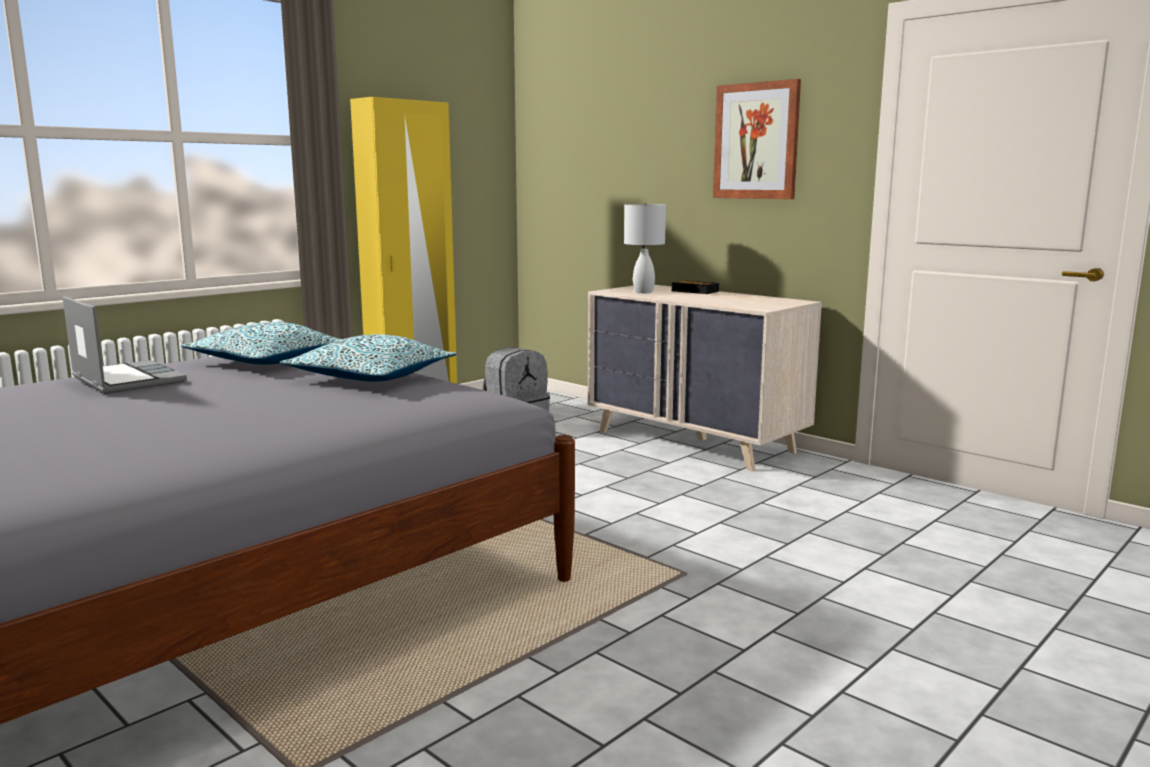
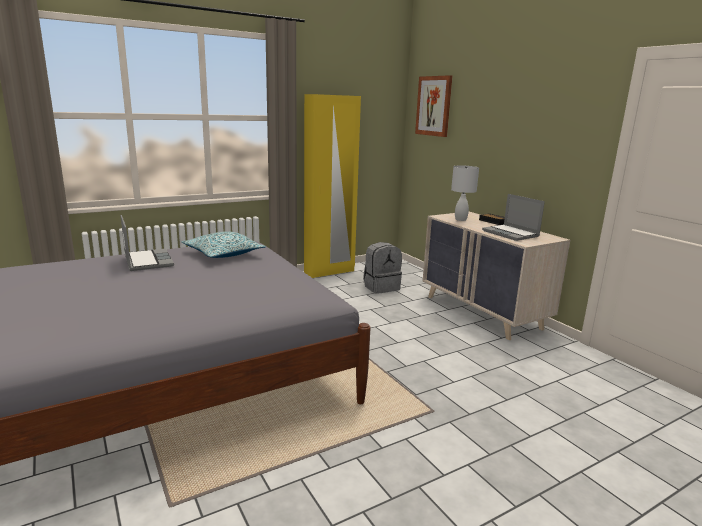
camera: 15 degrees right, 5 degrees up
(371, 378) = (267, 274): pillow -> none
(733, 301) = (511, 234): none -> laptop
(756, 141) = (541, 131): picture -> picture (434, 106)

